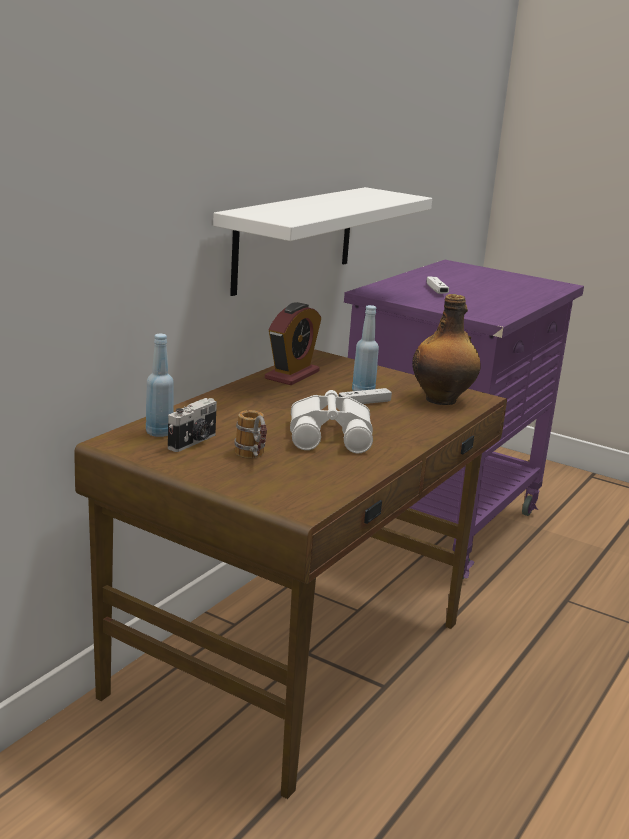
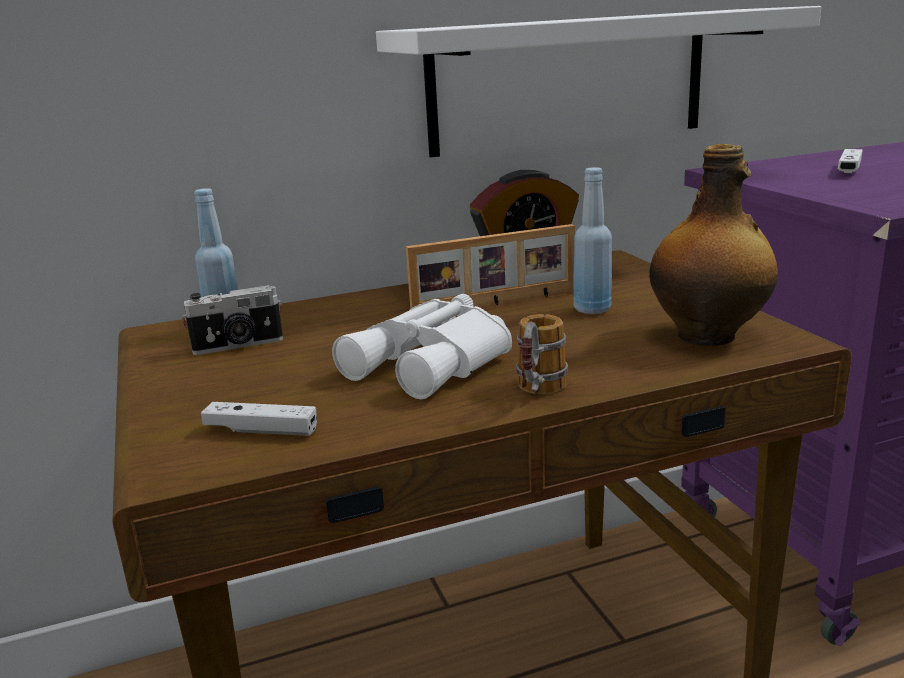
camera: 40 degrees right, 0 degrees up
(253, 458) = (262, 379): mug -> mug (537, 394)
(303, 394) = (495, 304): none -> picture frame
(364, 403) = (565, 325): white game controller -> white game controller (261, 430)

